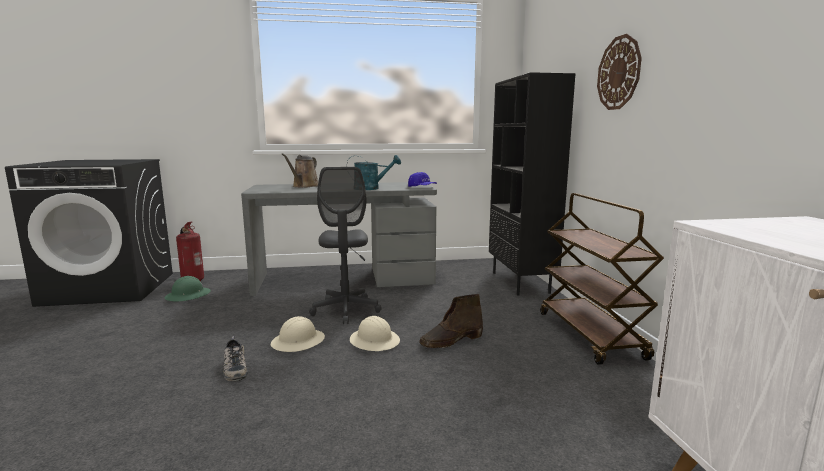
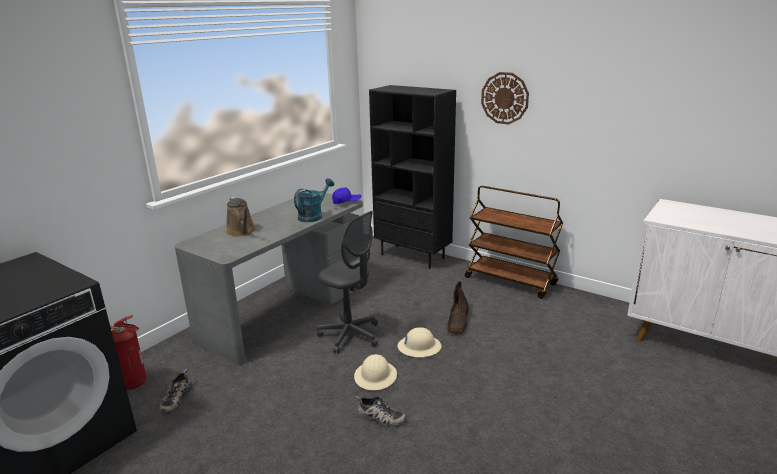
camera: 45 degrees left, 10 degrees up
(188, 295) = (175, 398): green hard hat -> shoe

